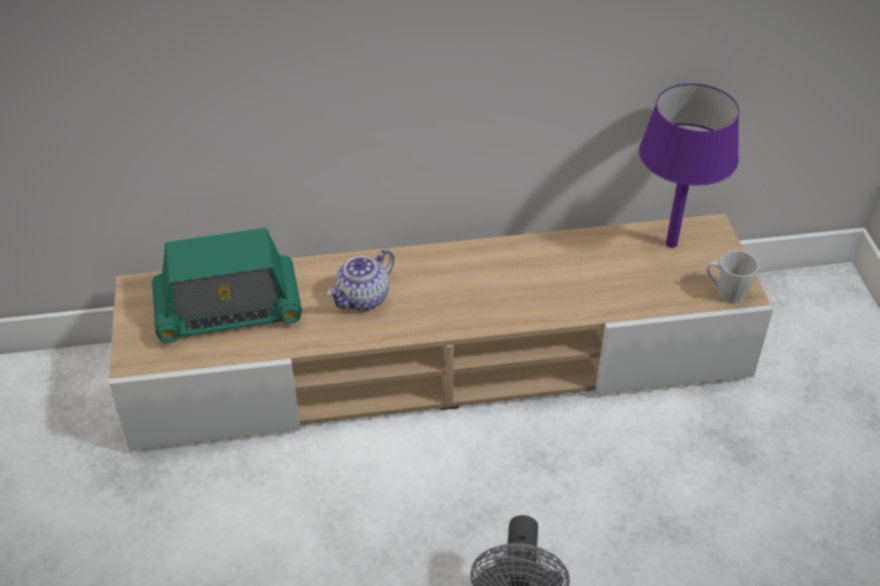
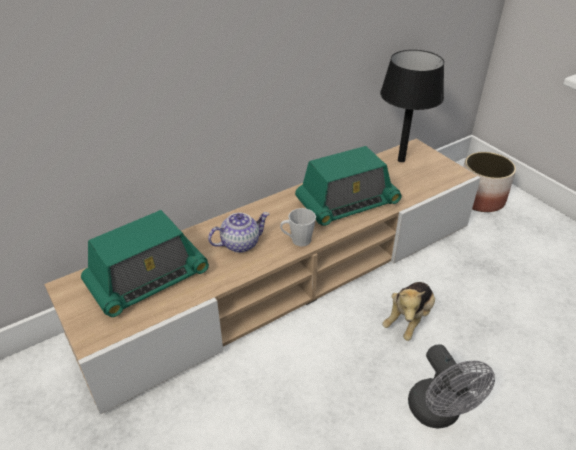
camera: 25 degrees left, 5 degrees down
(363, 299) = (240, 243): teapot -> teapot turned 135 degrees counterclockwise
(540, 287) = (347, 203): none -> radio
(565, 479) = (408, 319): none -> plush toy
(671, 243) = (401, 160): purple table lamp -> black table lamp
(726, 293) = (450, 176): grey mug -> grey mug (297, 240)
(814, 341) = (479, 199): none -> planter

